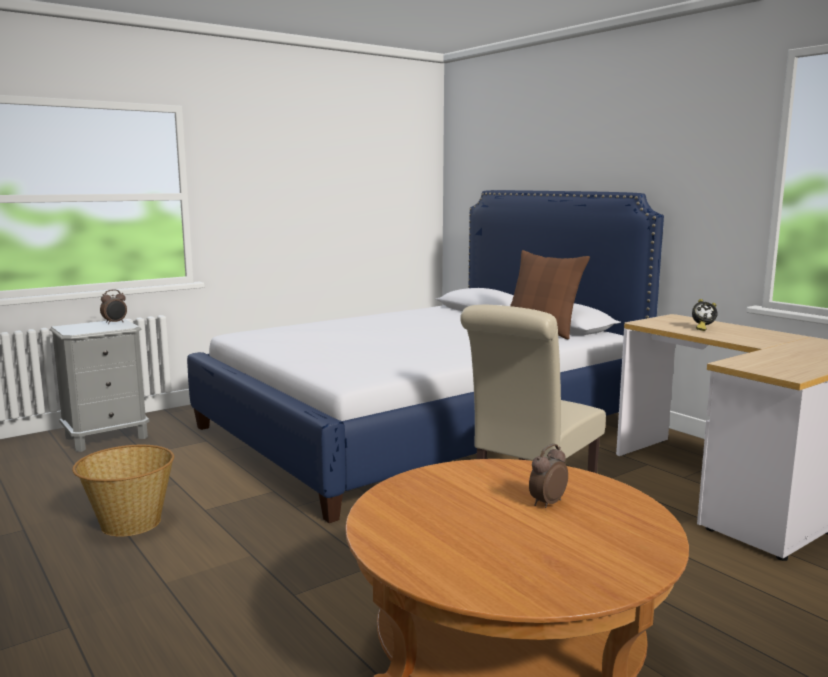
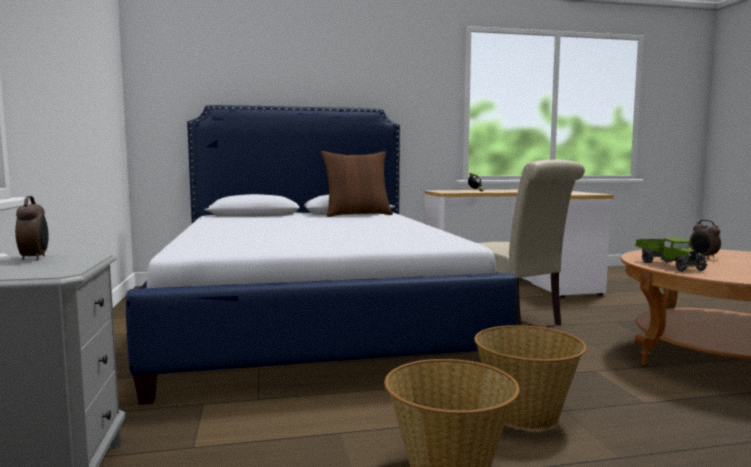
camera: 65 degrees left, 5 degrees down
(236, 540) = (526, 414): none -> basket
(442, 481) = (669, 265): none -> toy truck

